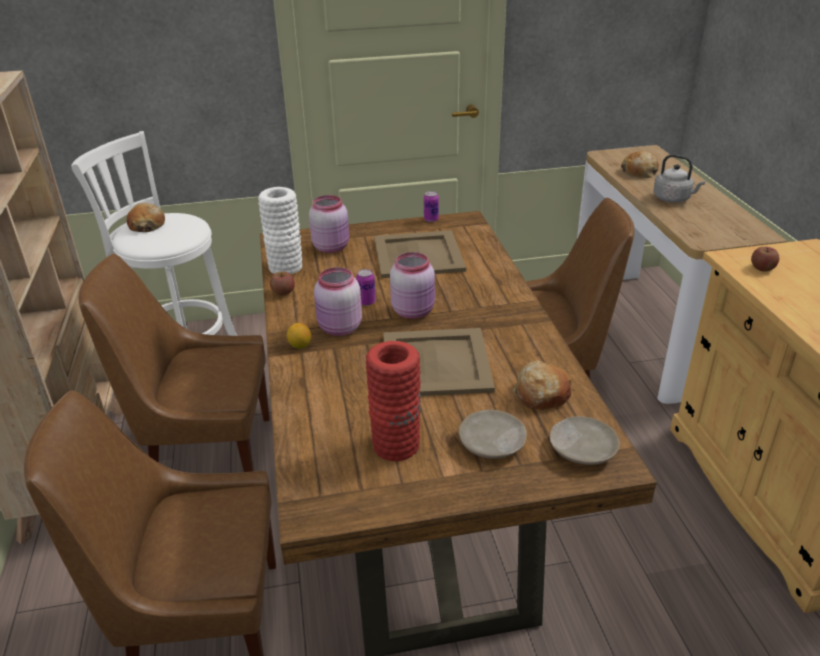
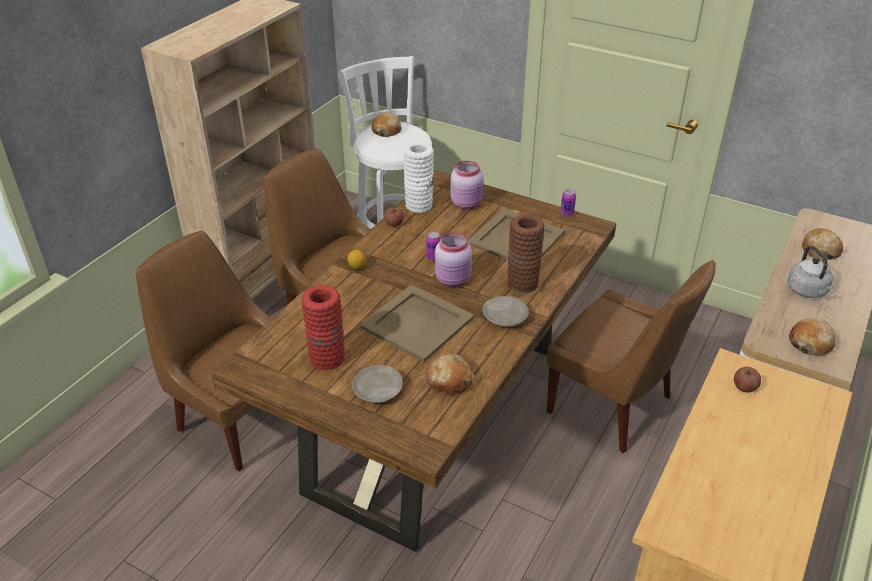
camera: 40 degrees right, 5 degrees up
(339, 328) = (393, 267): pink jar -> none
(477, 285) = (522, 283): none -> brown vase
(582, 449) = (422, 427): beige plate -> beige plate (505, 317)
(728, 228) = (810, 343): none -> bread

